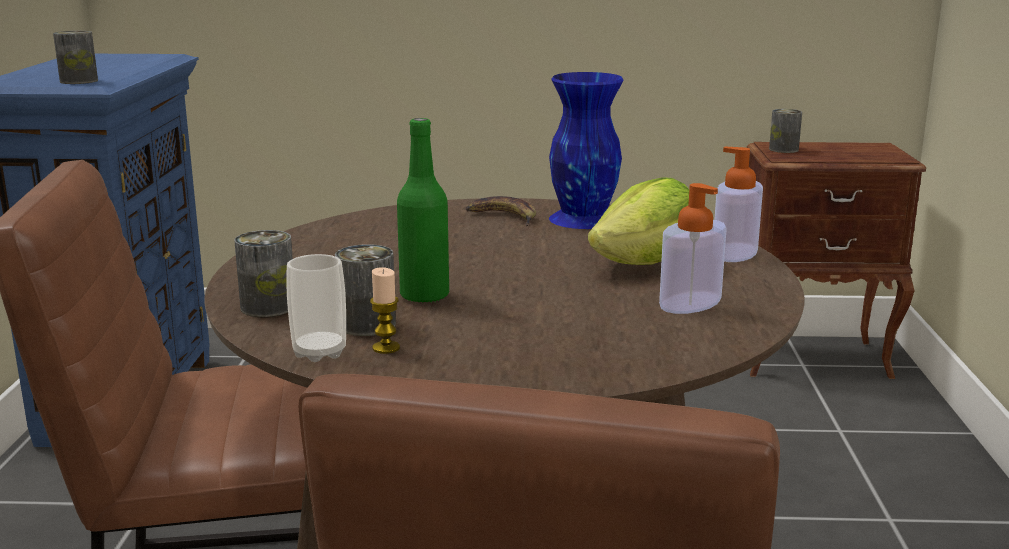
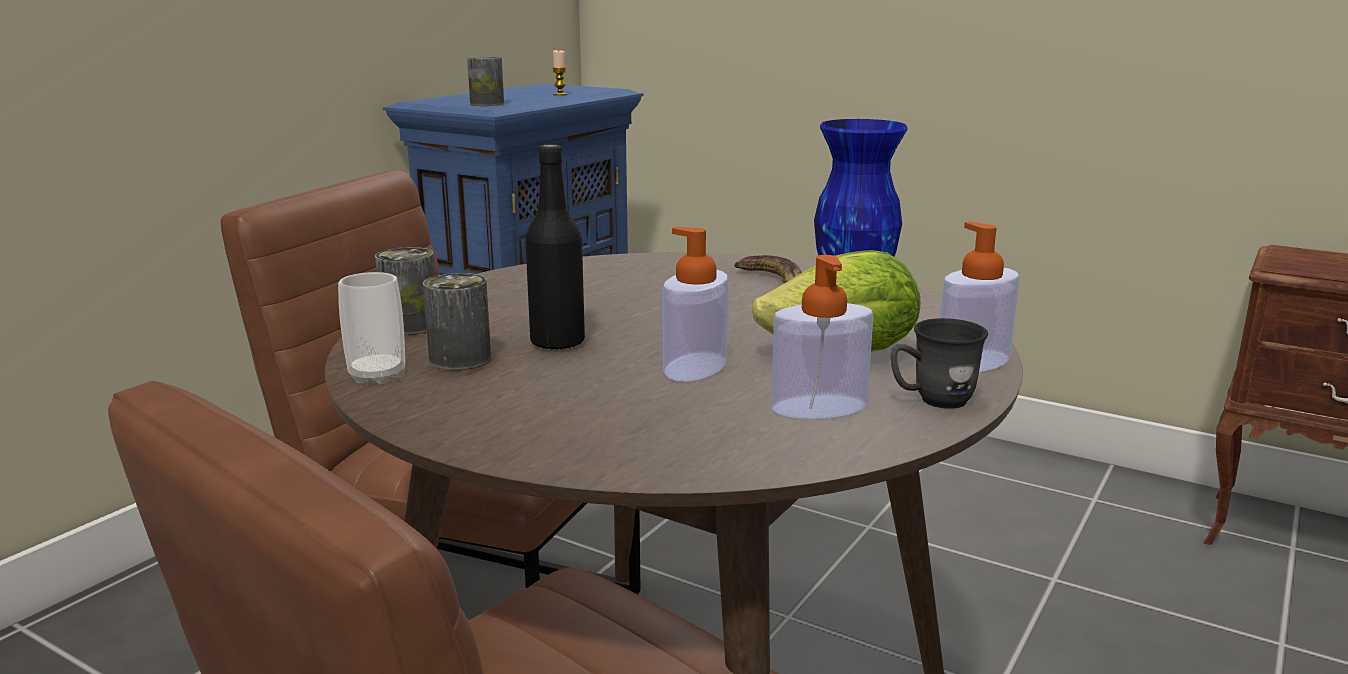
camera: 30 degrees right, 0 degrees up
(386, 348) = (437, 384): candle -> candle (560, 94)
(424, 296) = (557, 342): green bottle -> black bottle
(562, 293) = (695, 367): none -> soap dispenser
(751, 284) = (932, 401): none -> grey mug
(783, 149) = (1300, 258): can -> none

